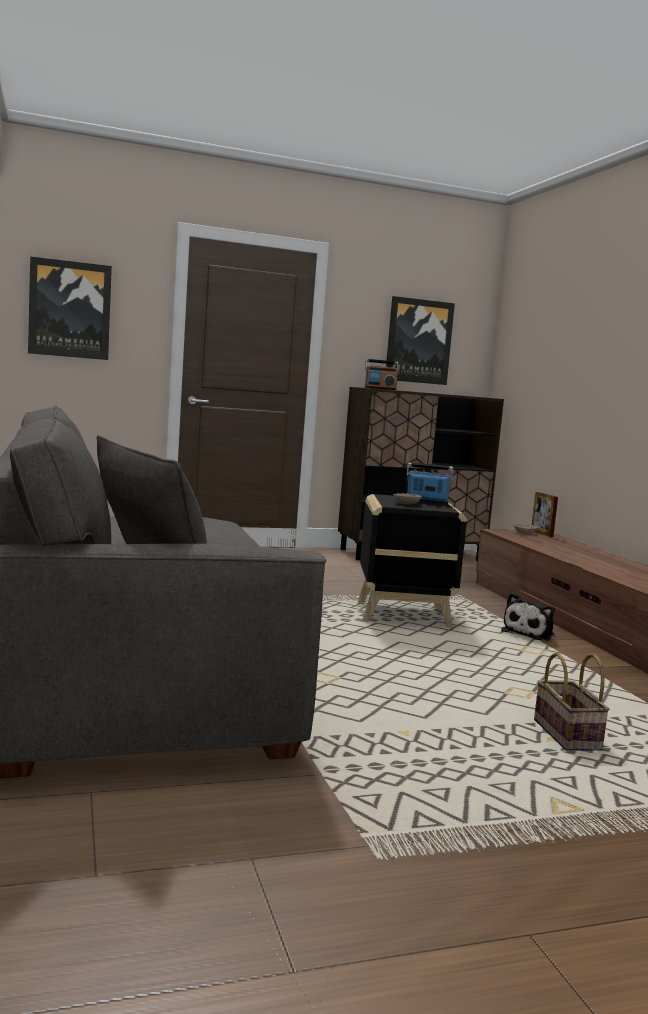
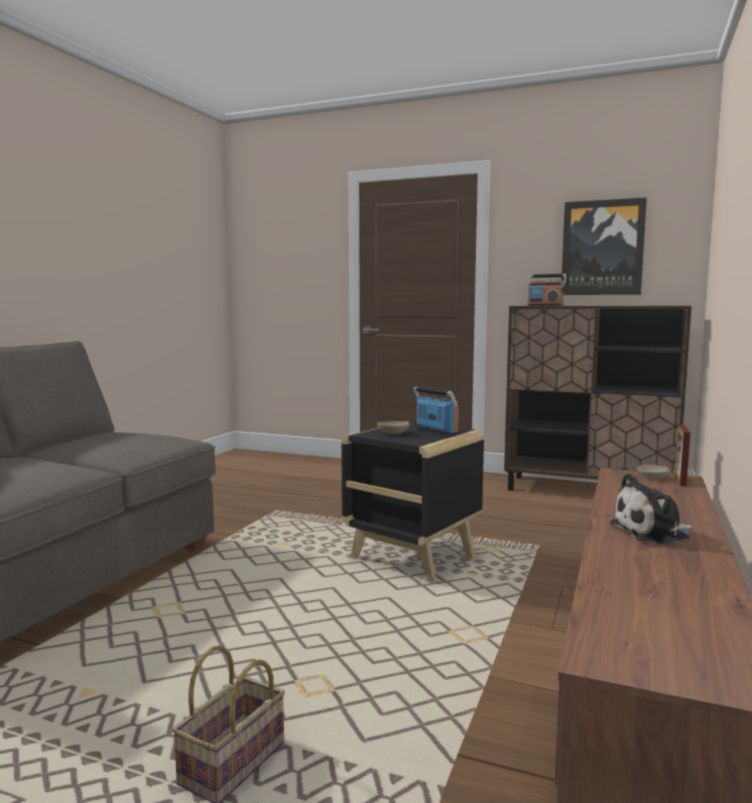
camera: 40 degrees right, 0 degrees up
(70, 309) = (273, 261): picture -> none
(530, 633) = (520, 610): plush toy -> plush toy (653, 532)

